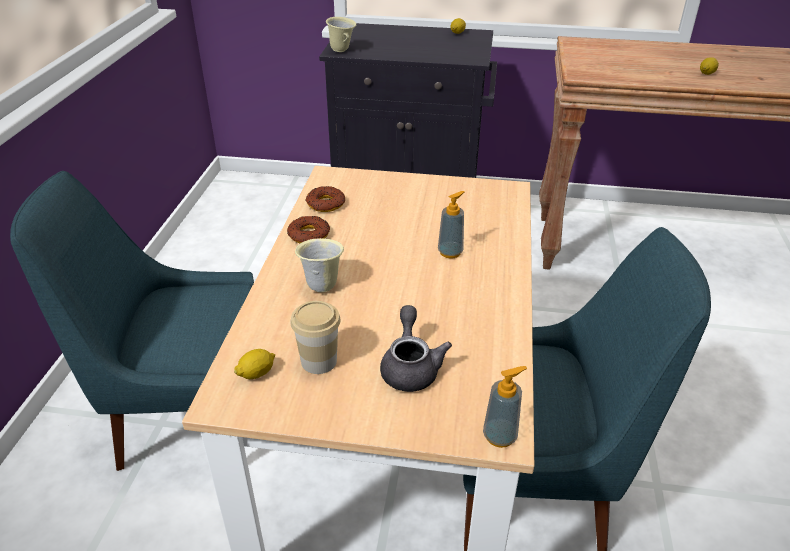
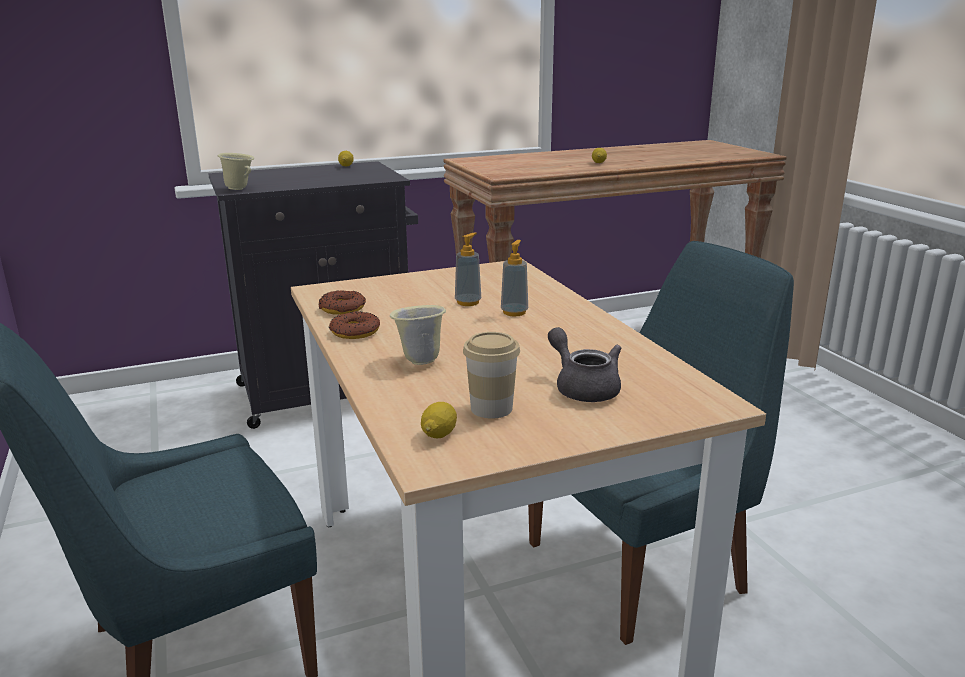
camera: 30 degrees left, 15 degrees down
(500, 436) = (717, 405): soap dispenser -> soap dispenser (468, 302)

